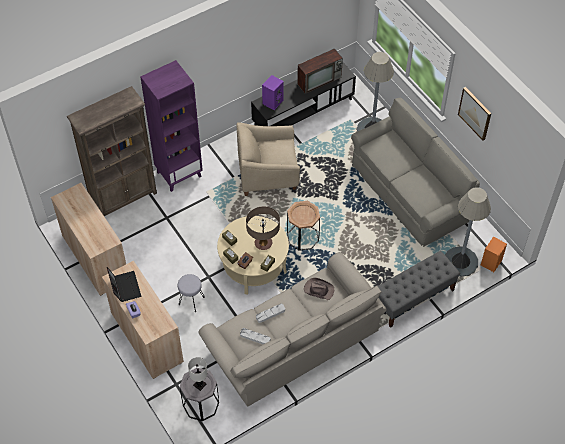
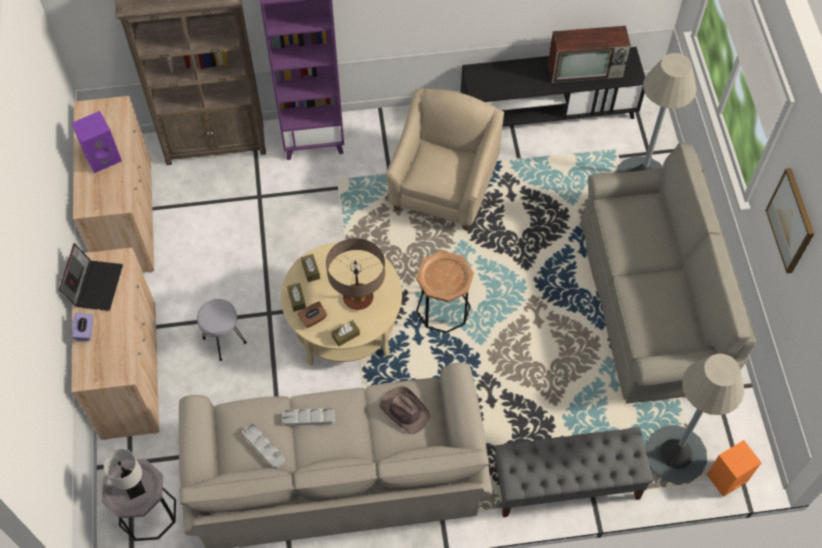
camera: 25 degrees right, 5 degrees up
(268, 173) = (443, 186): beige armchair -> beige armchair turned 90 degrees clockwise
(273, 101) = (495, 77): purple speaker -> purple speaker (103, 156)

